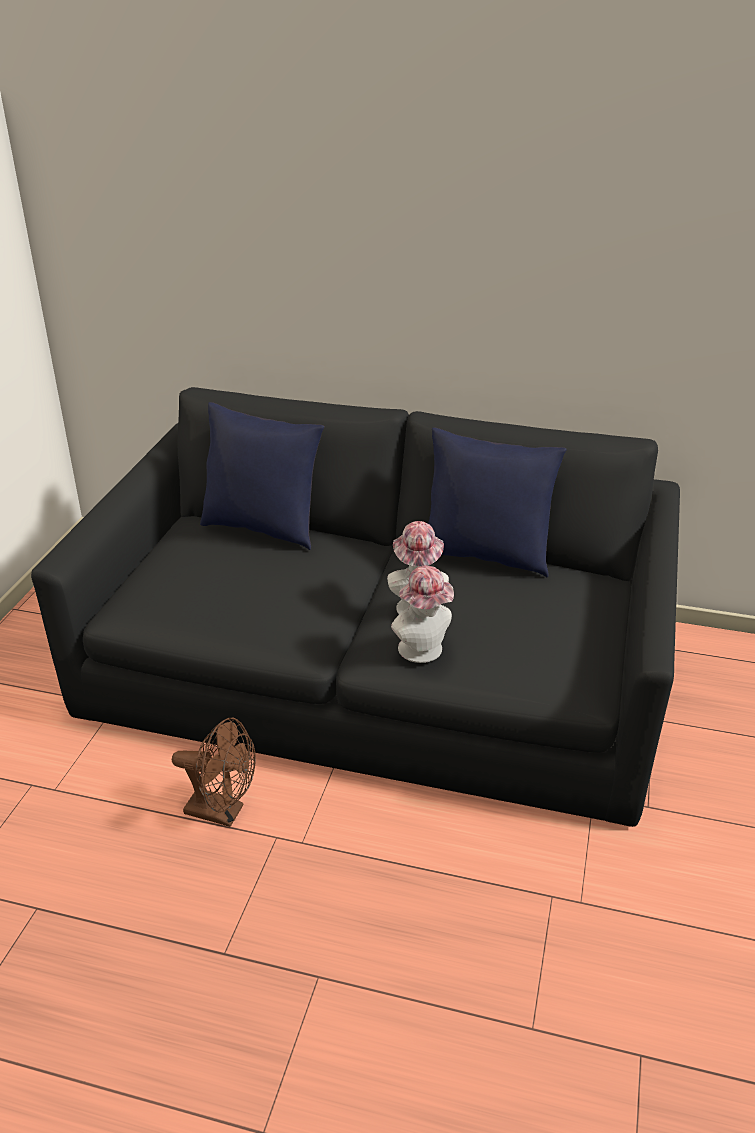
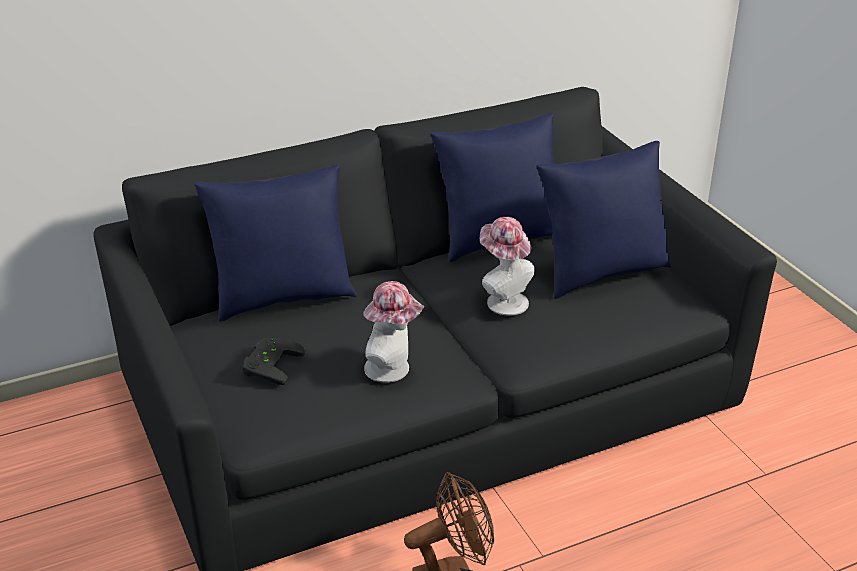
camera: 40 degrees left, 0 degrees up
(188, 569) = (269, 364): none -> black game controller
(424, 652) = (557, 333): hat -> hat (393, 369)
(533, 622) = (600, 273): none -> blue pillow

